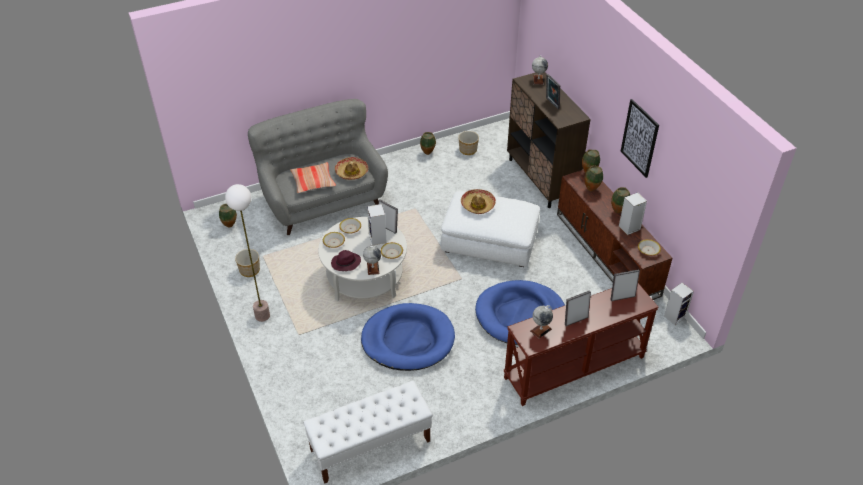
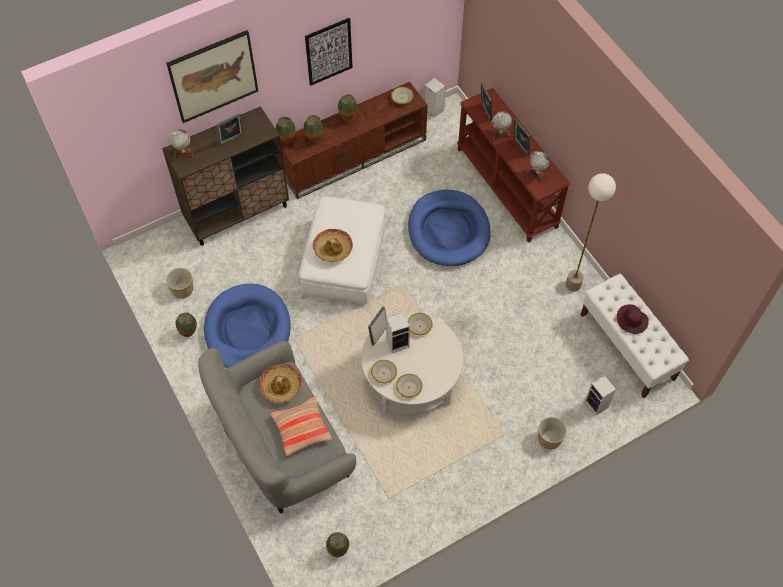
camera: 95 degrees left, 15 degrees up
(249, 270) = (414, 508): planter -> planter (550, 438)
(262, 315) = (482, 478): floor lamp -> floor lamp (573, 285)
(345, 263) = (440, 370): purple hat -> purple hat (632, 320)
(373, 268) = (444, 342): globe -> globe (500, 133)
(408, 340) = (495, 327): blue dog bed -> blue dog bed (248, 330)
(582, 54) = (213, 76): none -> picture
(629, 228) = (372, 111): speaker -> speaker (597, 405)

